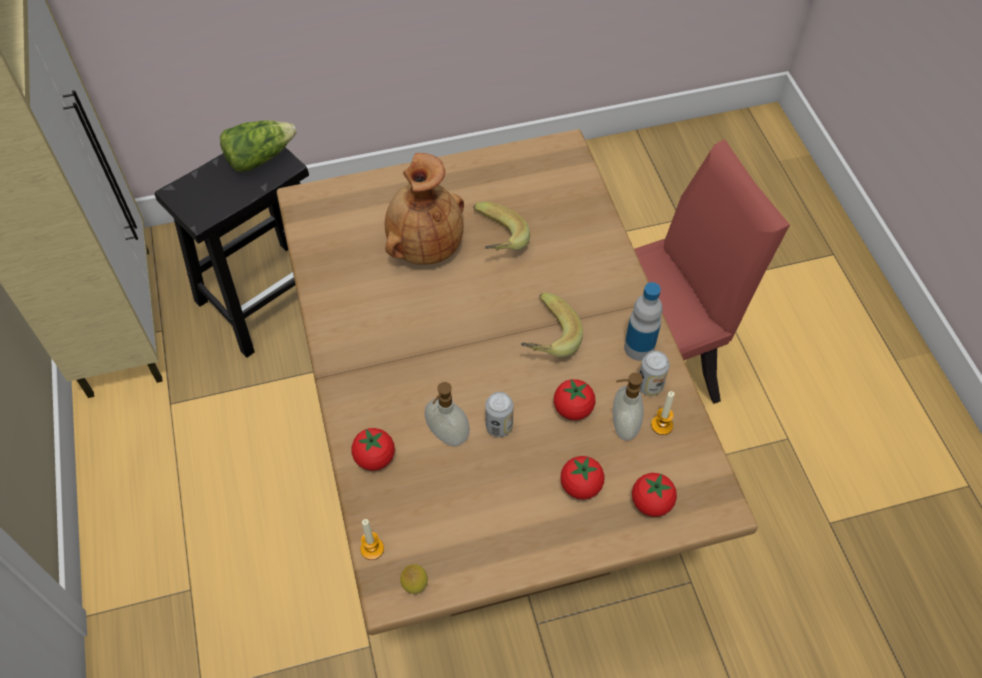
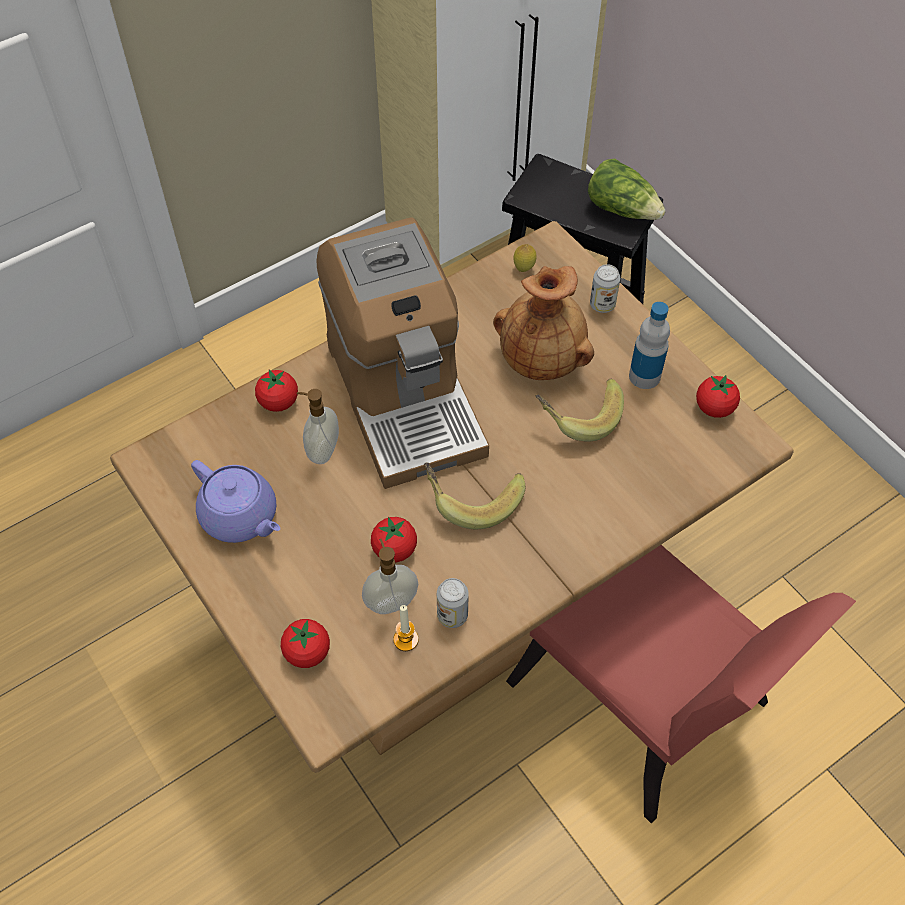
camera: 70 degrees right, 0 degrees up
(372, 549) = (186, 431): candle -> none
(415, 586) = (159, 476): lemon -> lemon (524, 269)
(416, 355) = (404, 396): none -> coffee machine
(492, 523) = (240, 517): none -> purple teapot
(499, 426) = (349, 490): can -> can (602, 305)
(581, 486) = (305, 581): tomato -> tomato (714, 408)
(639, 348) = (499, 592): bottle -> bottle (644, 376)

